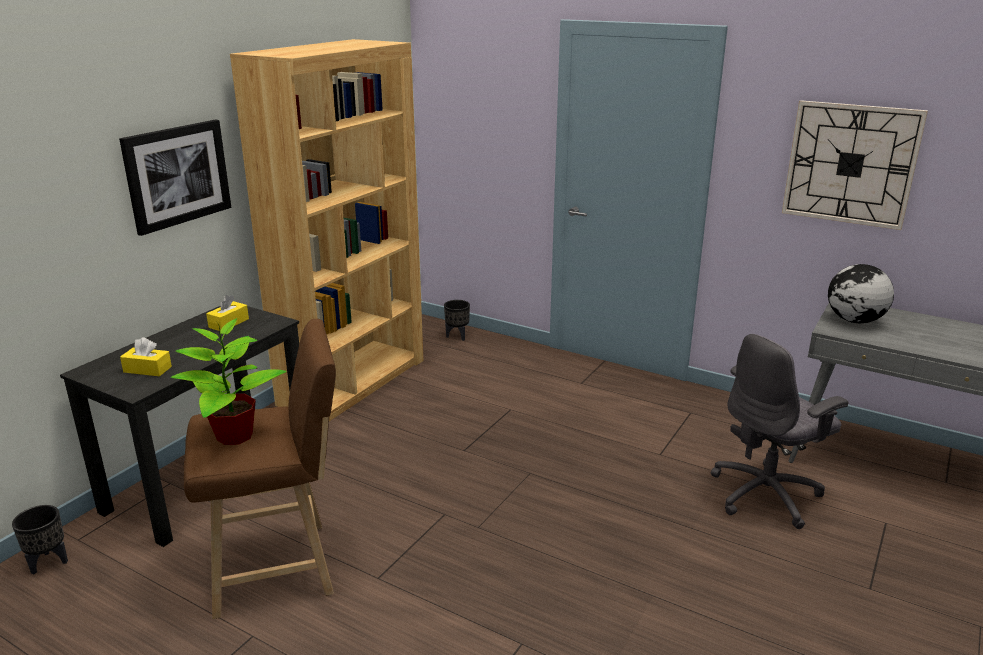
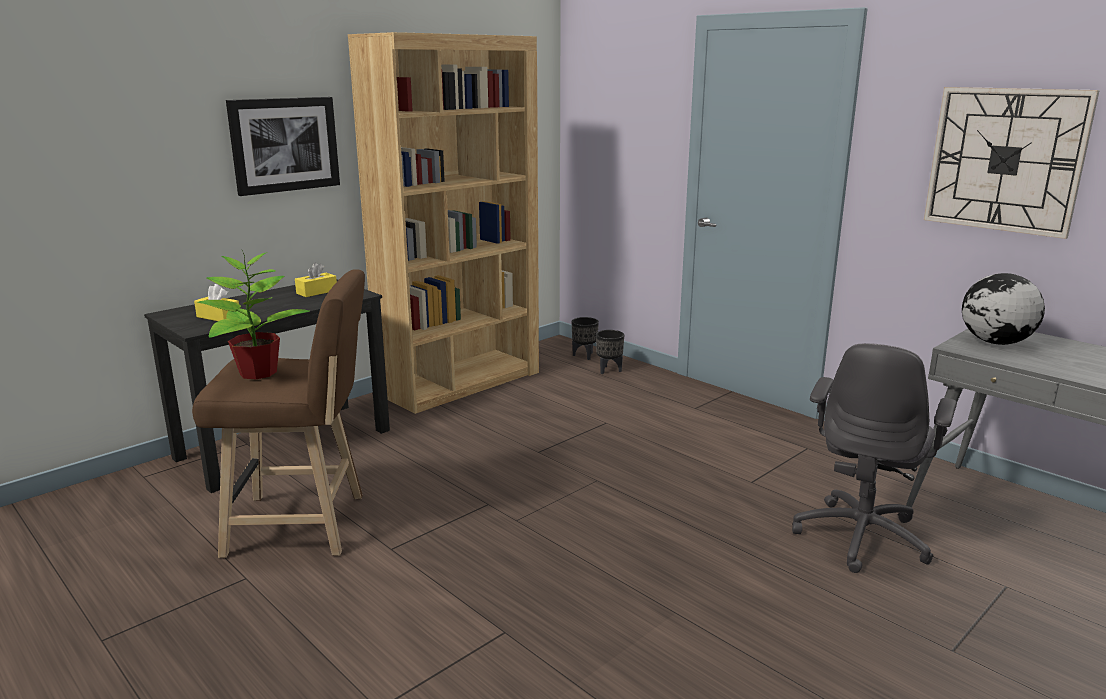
camera: 15 degrees right, 5 degrees down
(49, 562) = (109, 490): black planter -> black planter (609, 370)
(766, 494) = (862, 536): grey office chair -> grey office chair turned 45 degrees counterclockwise

